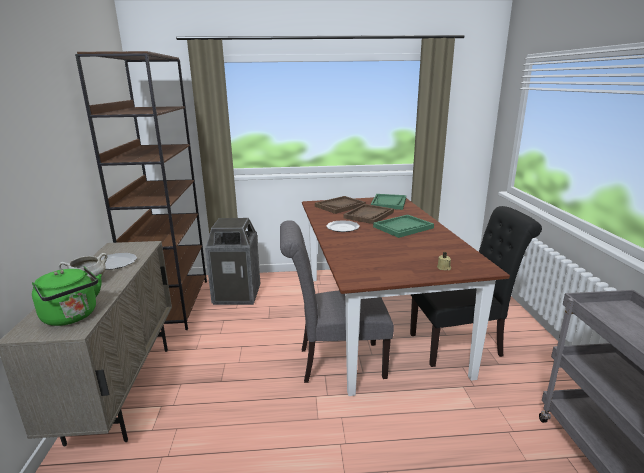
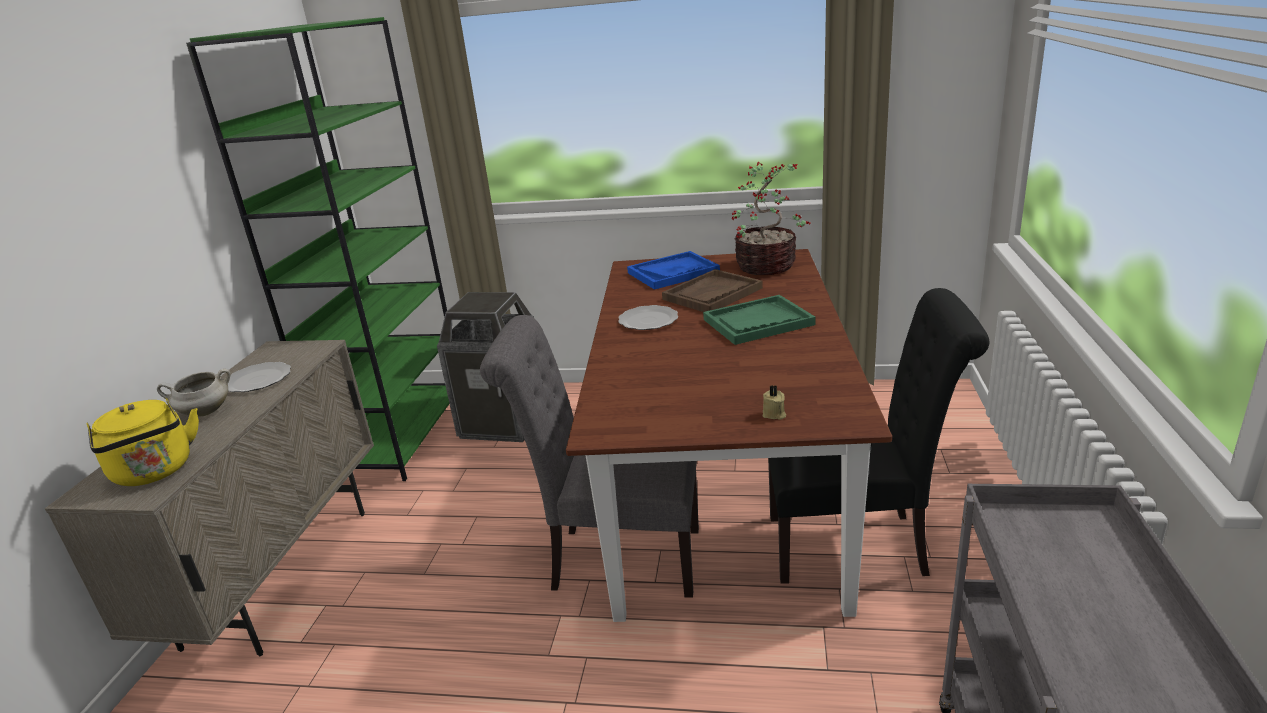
camera: 15 degrees right, 5 degrees up
(72, 317) = (155, 472): green kettle -> yellow kettle
(173, 304) = (399, 434): brown bookcase -> green bookcase
(340, 206) = (673, 272): brown tray -> blue tray
(389, 203) = (767, 266): green tray -> potted plant

